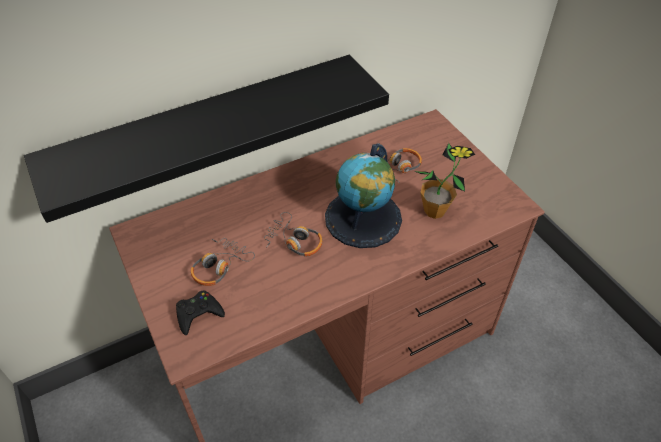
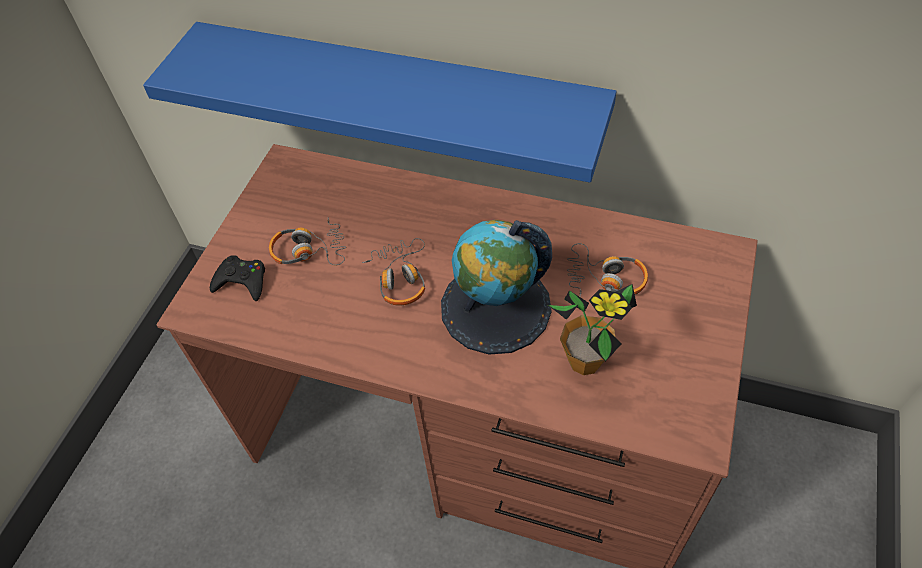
camera: 50 degrees right, 5 degrees up
(206, 128) = (398, 91): black shelf -> blue shelf

